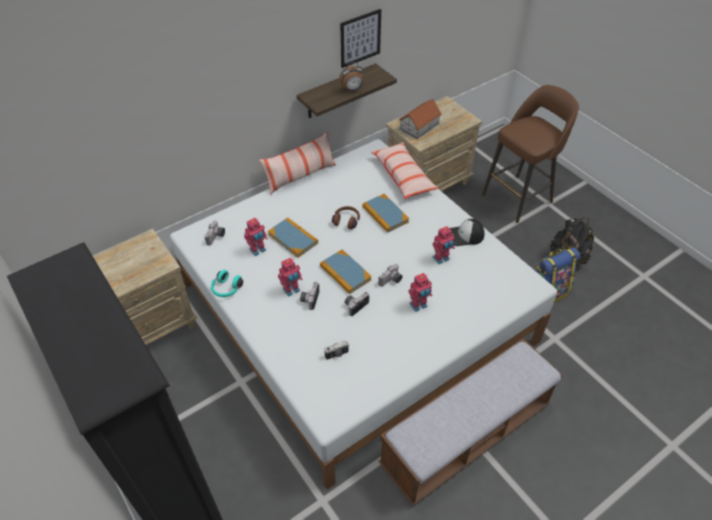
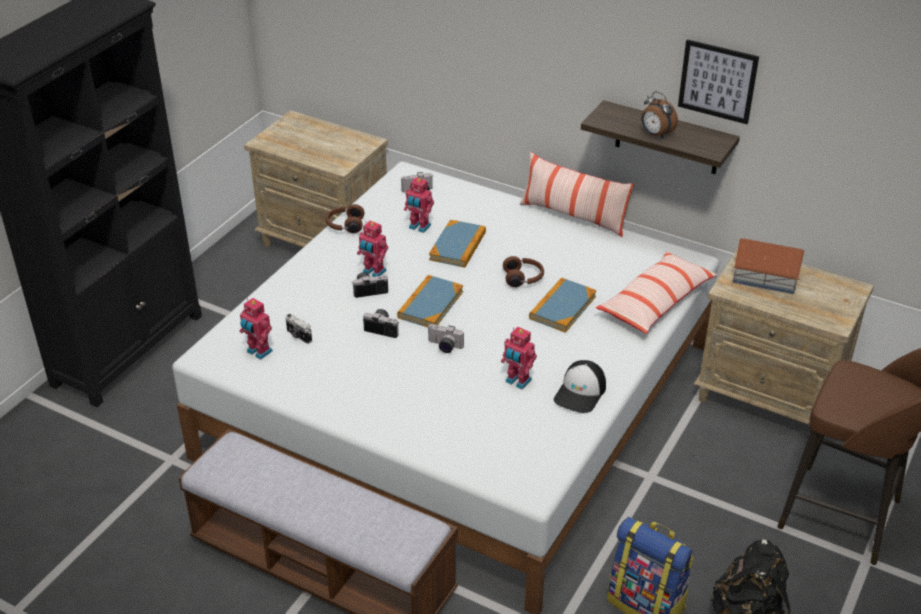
camera: 65 degrees right, 10 degrees down
(226, 289) = (345, 226): turquoise headphones -> brown headphones
(418, 306) = (417, 382): toy robot -> toy robot (258, 352)
(464, 236) = (580, 393): cap -> cap turned 120 degrees counterclockwise

